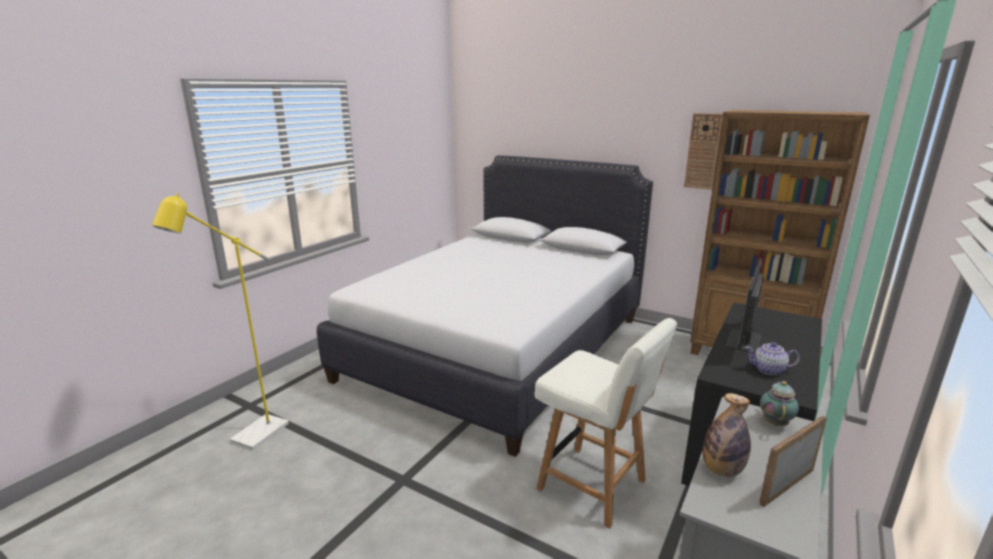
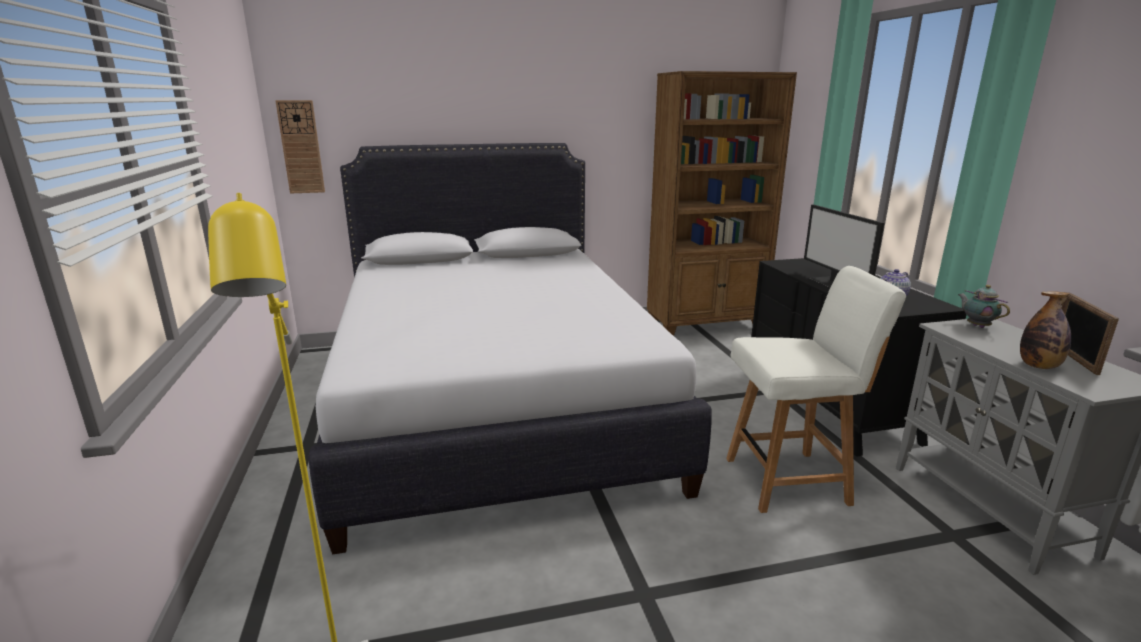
camera: 45 degrees left, 0 degrees up
(702, 151) = (629, 121): wall clock -> wall clock (301, 147)

